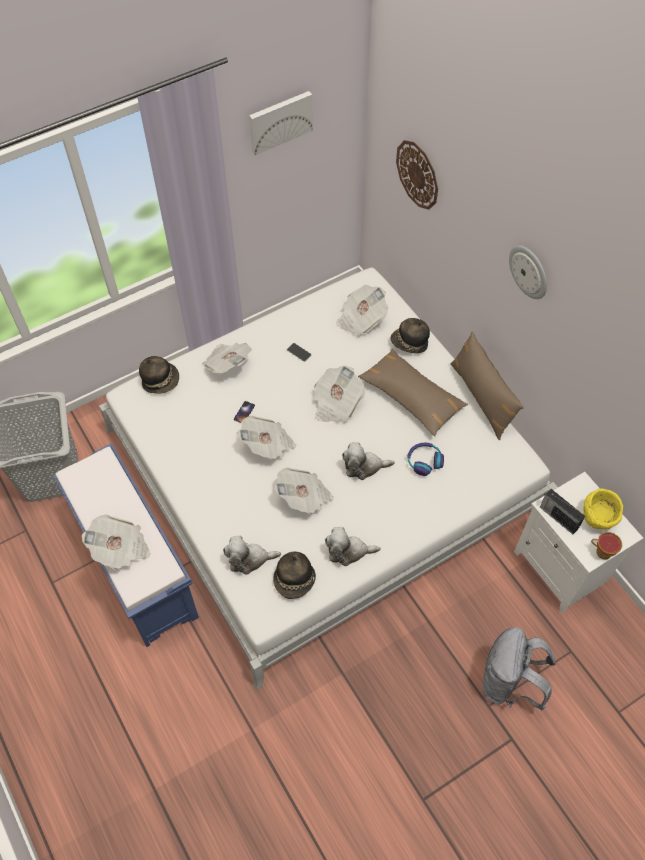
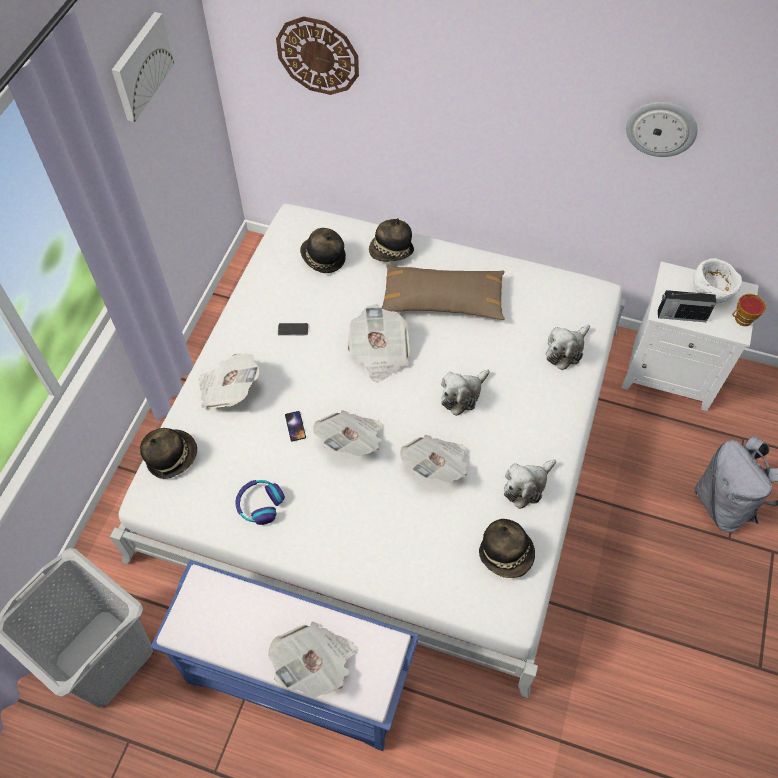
camera: 40 degrees left, 0 degrees up
(249, 559) = (443, 568): plush toy -> plush toy (565, 350)
(361, 319) = (323, 258): newspaper -> hat
(424, 461) = (512, 350): headphones -> headphones (259, 504)
(482, 398) = (504, 259): brown pillow -> none
(529, 271) = (530, 80): wall clock -> wall clock (661, 128)
(598, 518) = (710, 293): yellow bowl -> white bowl

